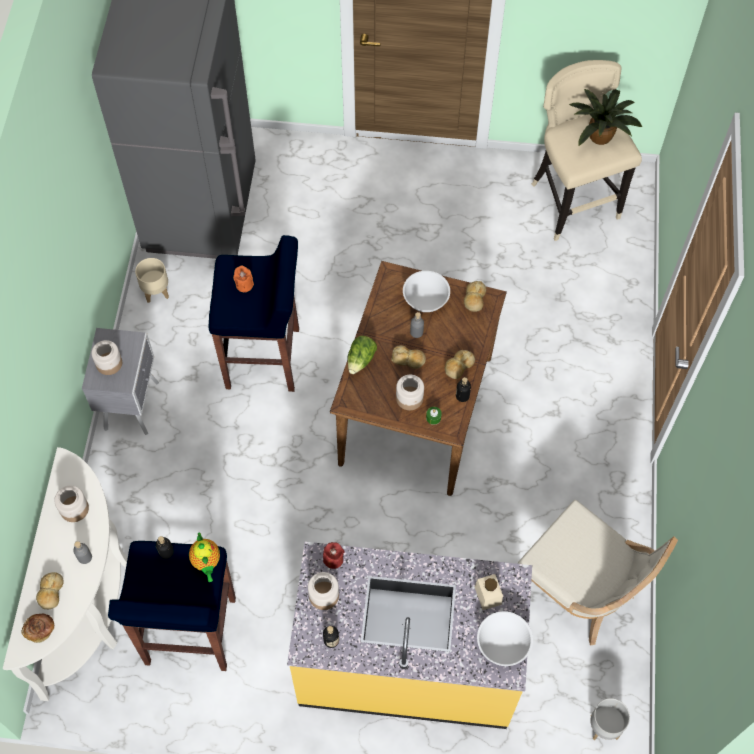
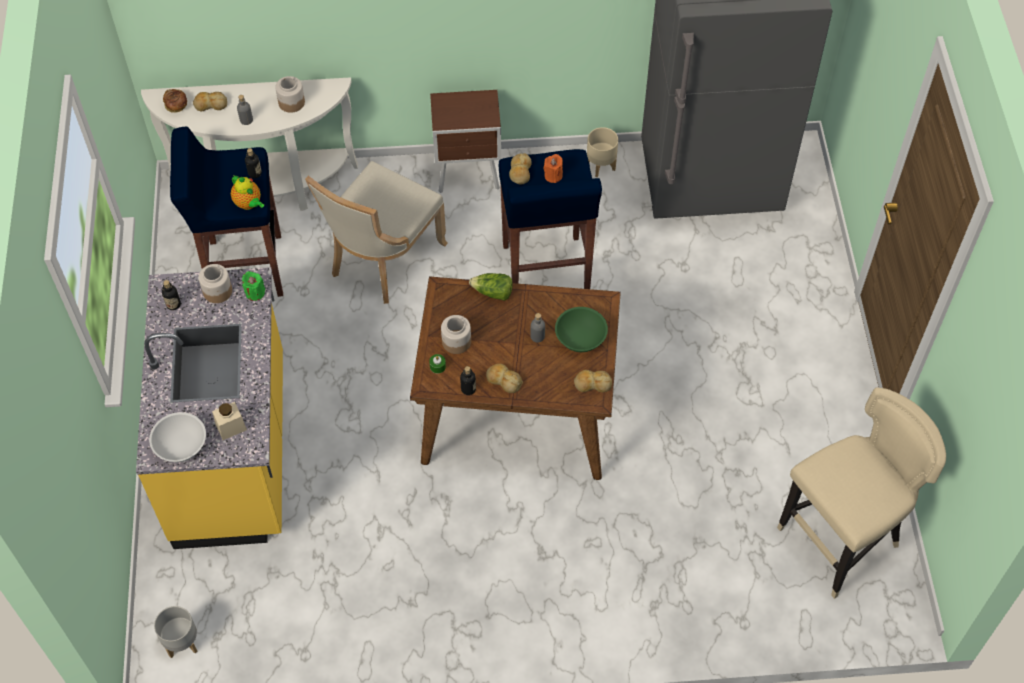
camera: 80 degrees right, 5 degrees down
(109, 364) = (459, 107): jar -> none
(133, 405) = (469, 175): grey nightstand -> brown nightstand
(206, 562) = (249, 204): teapot -> teapot turned 105 degrees counterclockwise
(333, 559) = (255, 293): red candle -> green candle
(408, 360) = (502, 334): bread -> bread (520, 172)
(426, 300) = (580, 339): white bowl -> green bowl
(578, 592) = (328, 602): beige chair -> beige chair (382, 260)
(600, 134) = (870, 490): potted plant -> none

